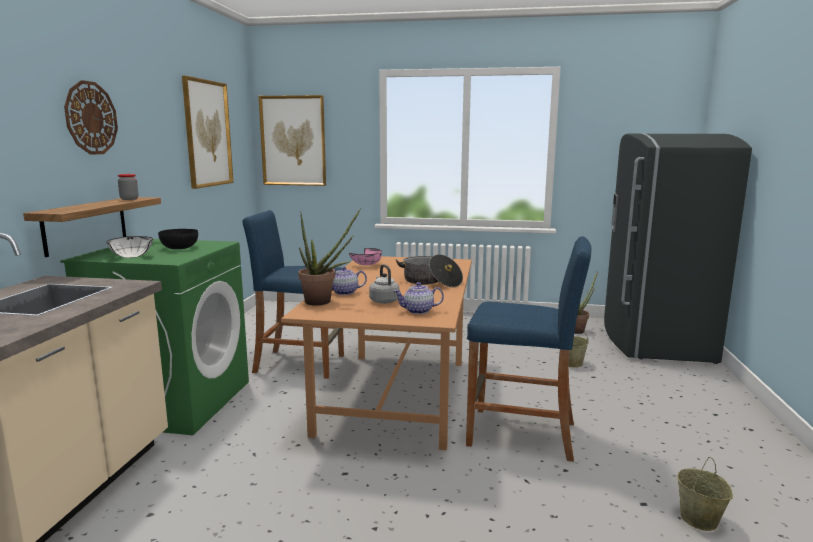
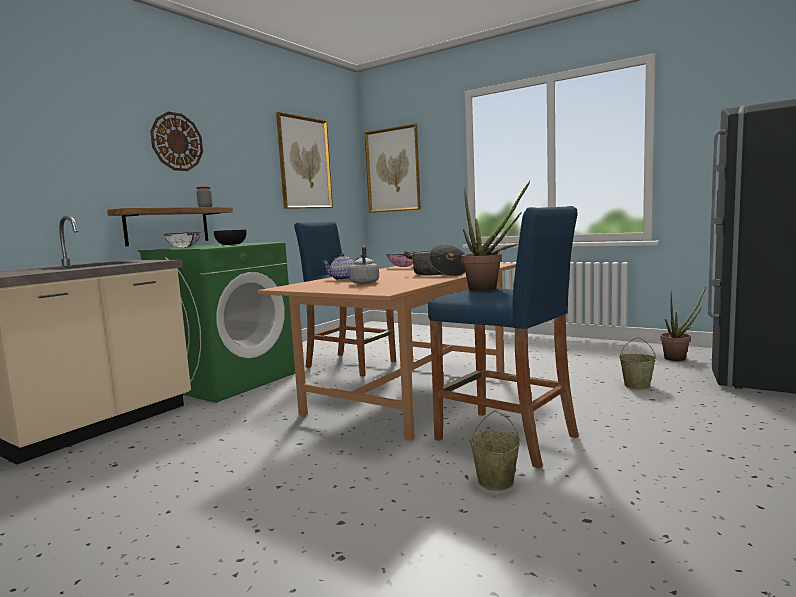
camera: 25 degrees right, 5 degrees down
(324, 302) = (313, 283): potted plant -> potted plant (489, 289)
(418, 311) = (380, 287): teapot -> none
(699, 520) = (650, 550): beige bucket -> beige bucket (495, 482)

